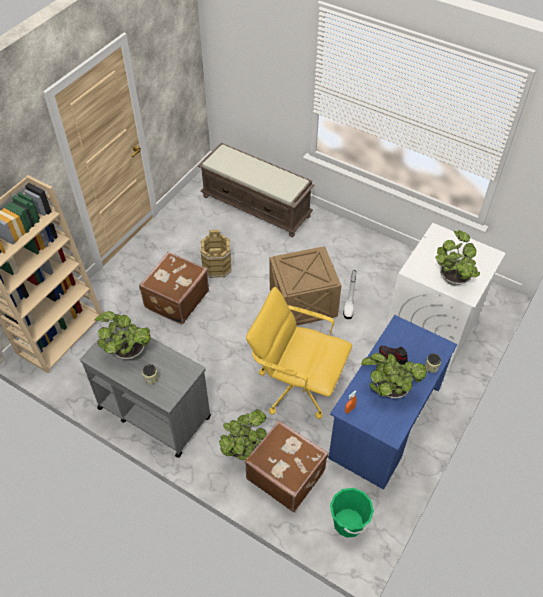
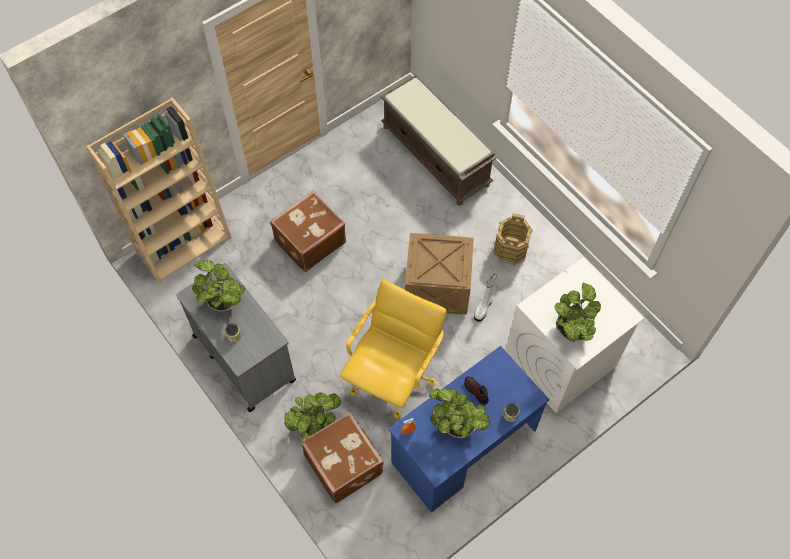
camera: 20 degrees right, 10 degrees up
(216, 267) = (365, 217): brown bucket -> brown bucket (510, 250)
(297, 385) = (393, 376): yellow office chair -> yellow office chair turned 75 degrees clockwise
(348, 523) = (383, 532): green bucket -> none

